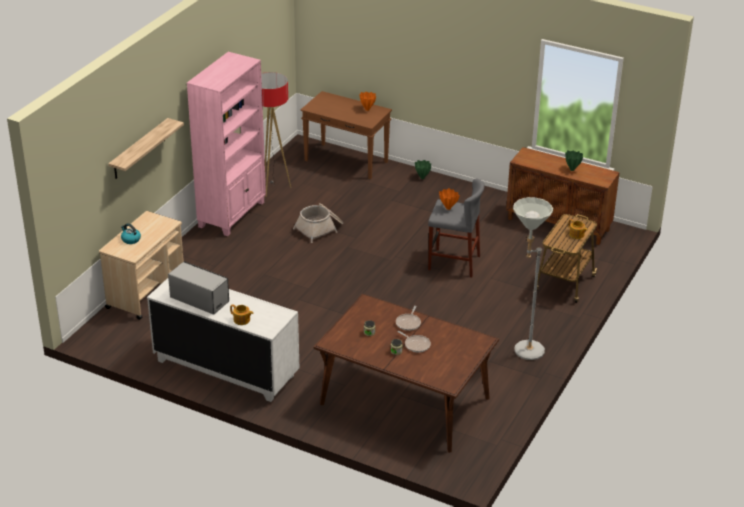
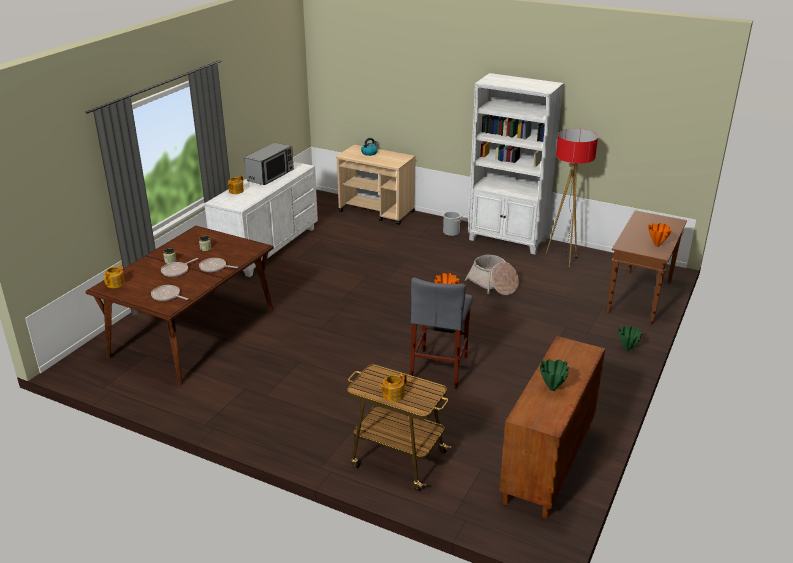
camera: 90 degrees right, 5 degrees down
(139, 149) = (420, 96): shelf -> none
(209, 246) = (451, 232): none -> bucket
(232, 214) = (507, 240): pink bookcase -> white bookcase
(442, 378) = (116, 283): none -> teapot
(463, 344) = (167, 296): none -> frying pan
(522, 350) = (259, 413): grey floor lamp -> none

